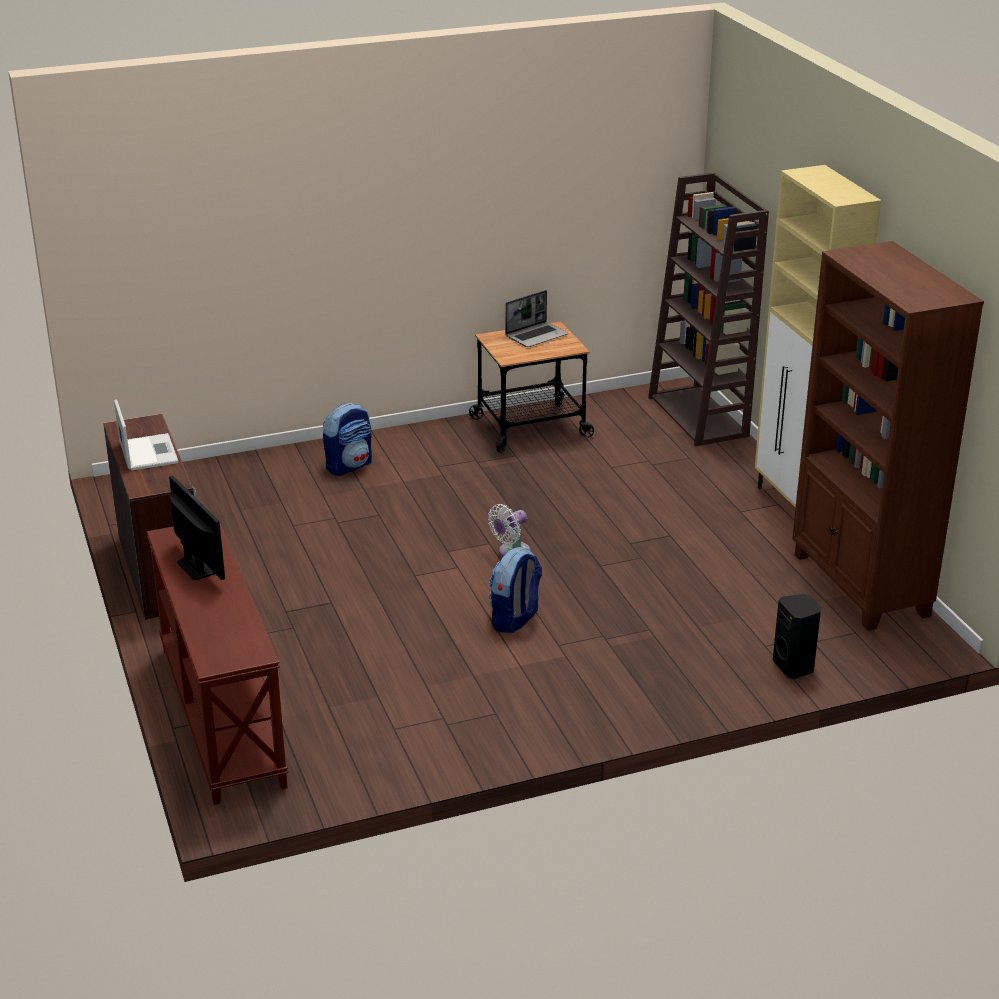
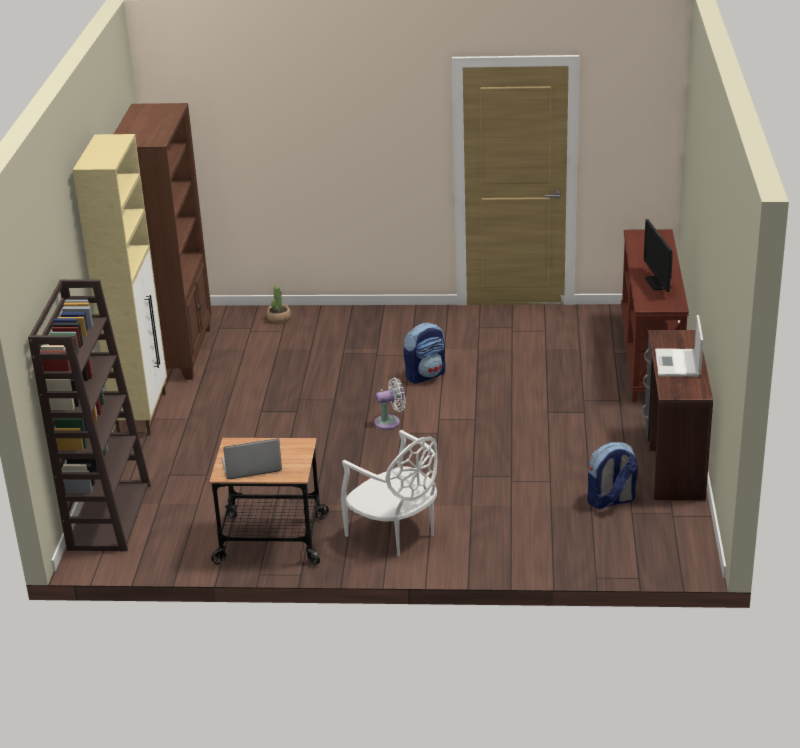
camera: 155 degrees left, 0 degrees up
(349, 466) = (471, 533): backpack -> backpack (611, 501)
(421, 453) = (395, 533): none -> white chair
(794, 667) = (279, 318): black speaker -> potted plant

